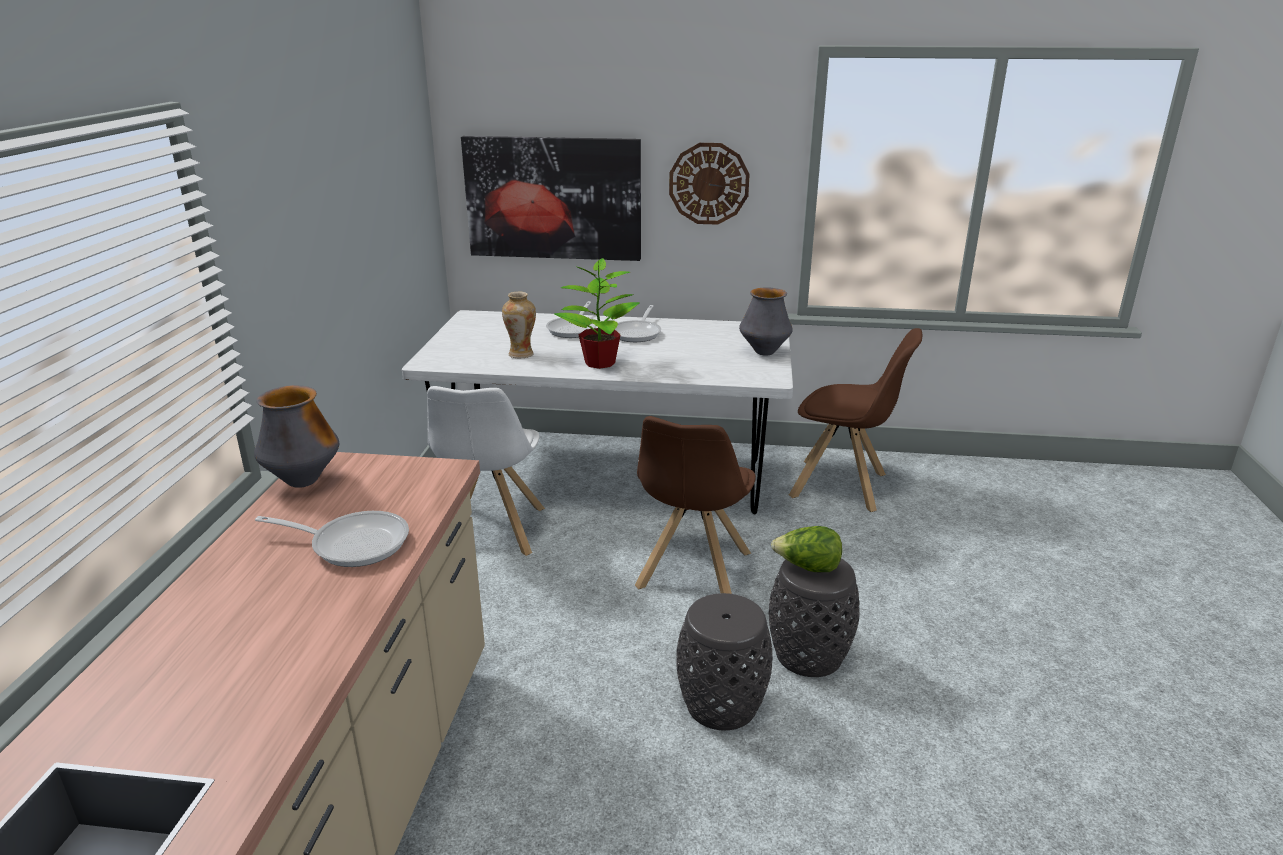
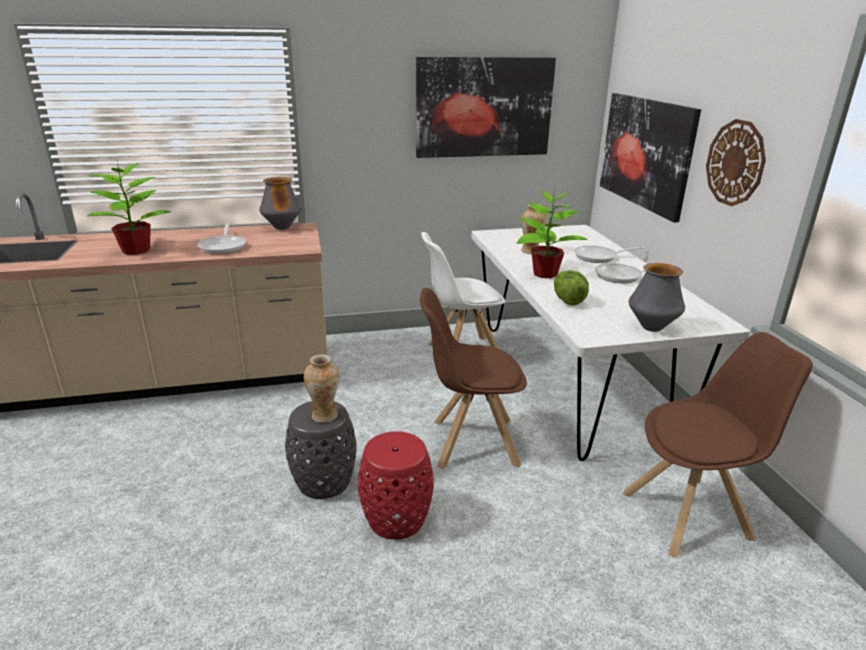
camera: 70 degrees right, 0 degrees up
(266, 651) = (137, 250): none -> potted plant
(369, 186) = (484, 107): none -> picture
(731, 610) = (324, 415): none -> vase
(807, 568) = (395, 443): lettuce -> lettuce (567, 300)
(809, 655) = (396, 519): grey stool -> red stool
(844, 486) = (691, 514): brown chair -> brown chair turned 105 degrees counterclockwise

